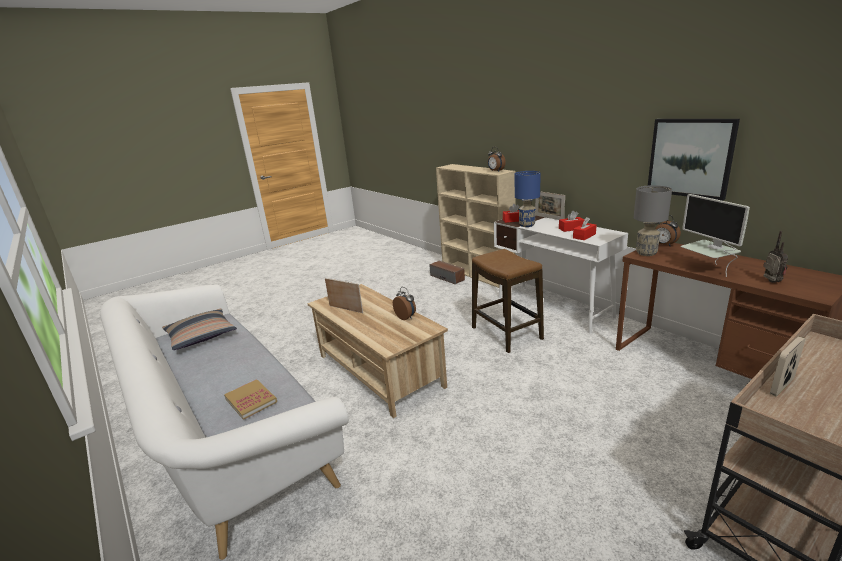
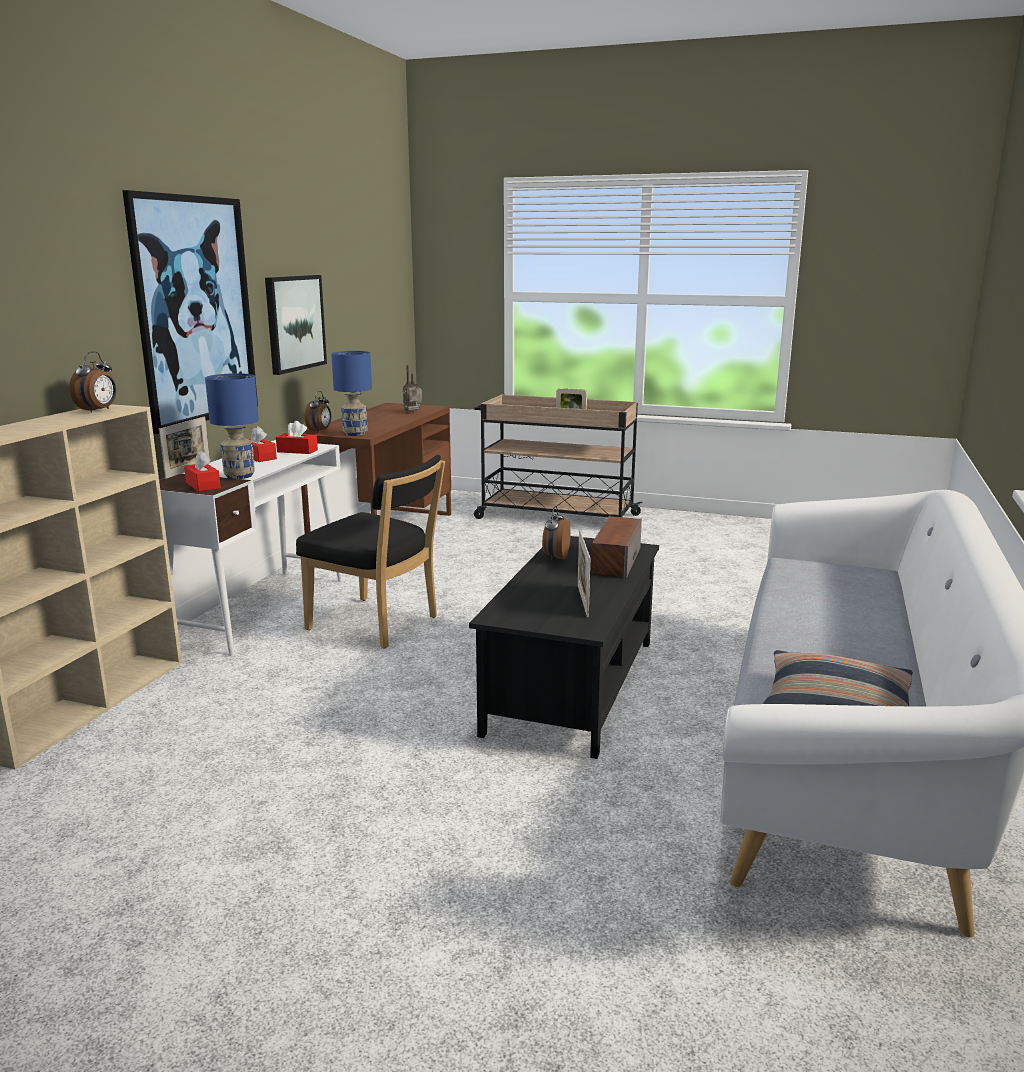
camera: 125 degrees left, 5 degrees down
(251, 400) = (833, 588): book -> none
(378, 371) = (573, 686): beige coffee table -> black coffee table
(447, 277) = (112, 738): speaker -> speaker (616, 560)
(506, 333) = (378, 624): stool -> black chair
(582, 136) = (195, 311): none -> picture
(646, 253) = (355, 434): grey table lamp -> blue table lamp
(707, 270) = (395, 421): monitor -> none

